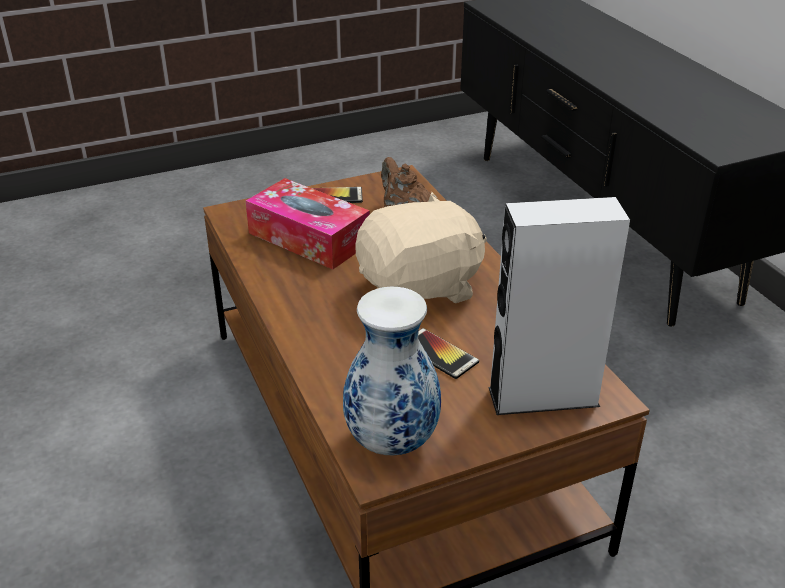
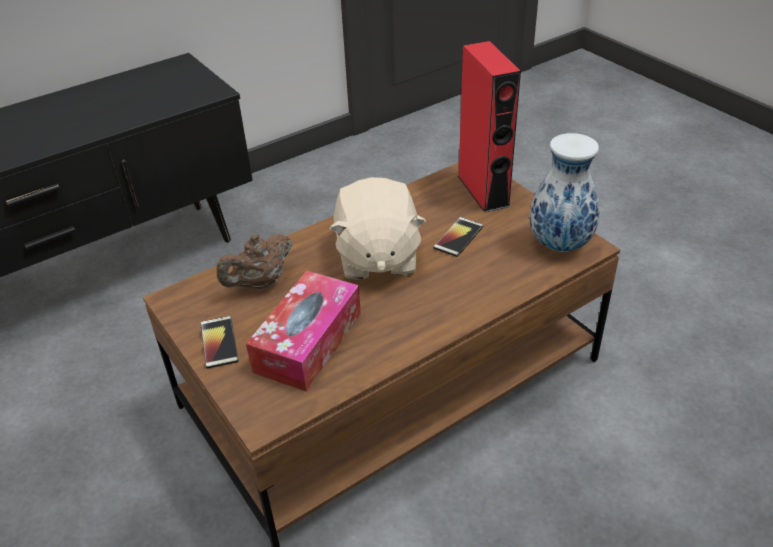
camera: 100 degrees left, 5 degrees up
(420, 289) = (376, 257): beige plush toy -> beige plush toy turned 150 degrees counterclockwise
(543, 397) = (483, 191): grey speaker -> red speaker

